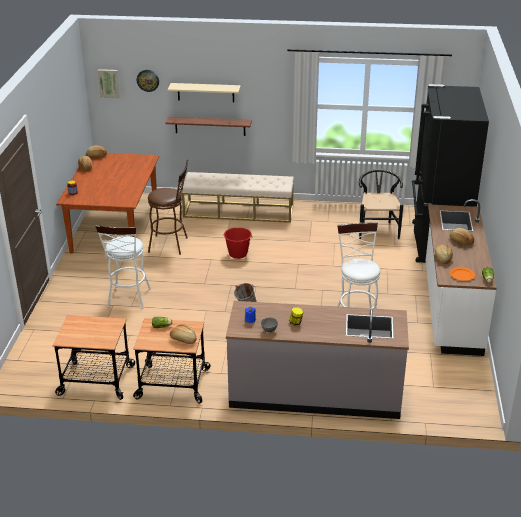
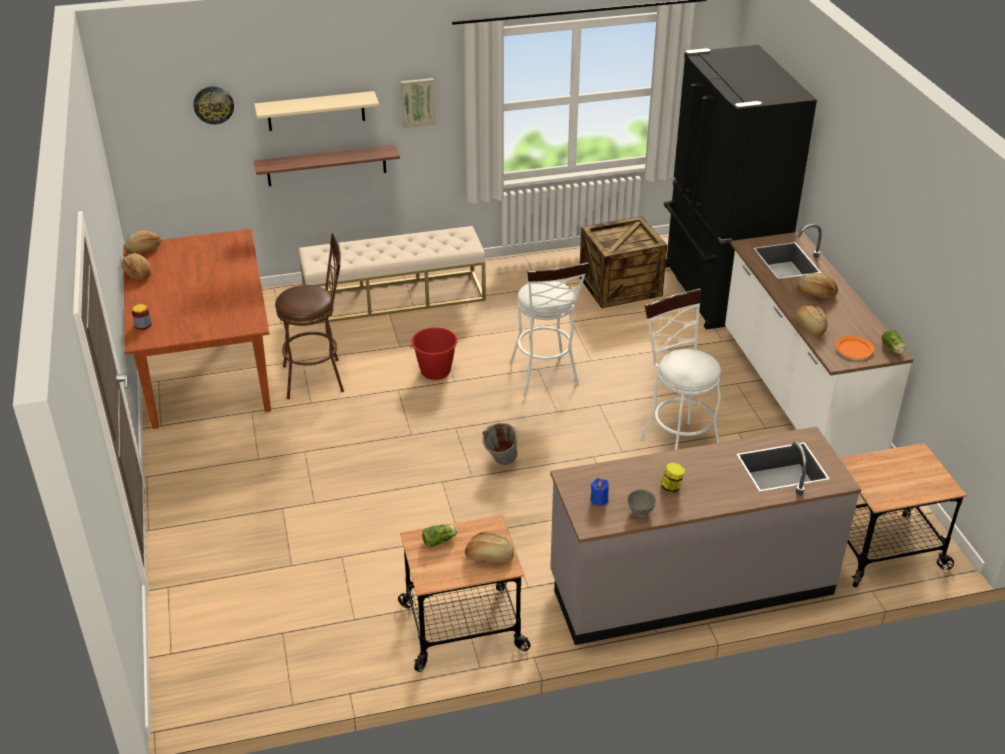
camera: 20 degrees left, 5 degrees up
(96, 381) = (332, 656): cart -> cart (881, 549)
(109, 83) = (143, 119): picture -> picture (417, 102)
(128, 300) = (303, 493): white stool -> white stool (546, 377)
(377, 229) = (620, 286): black chair -> crate

